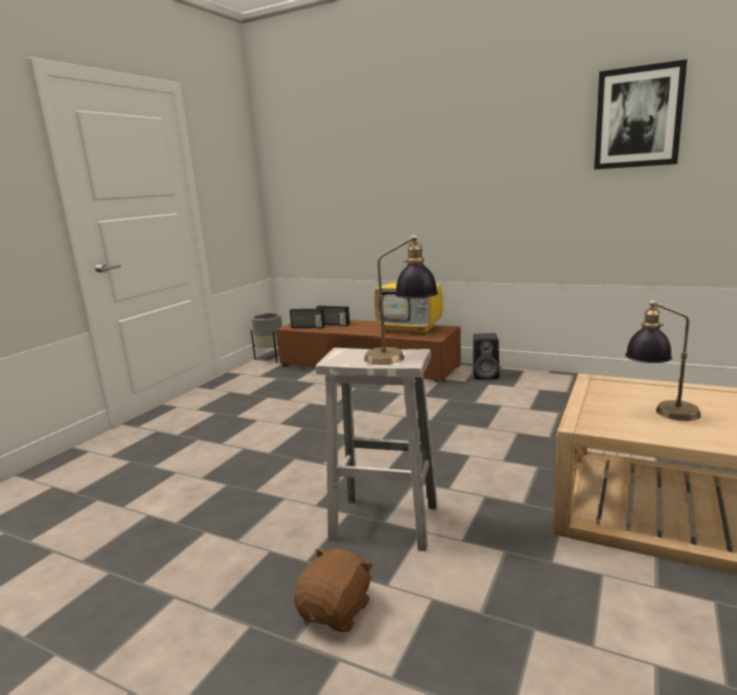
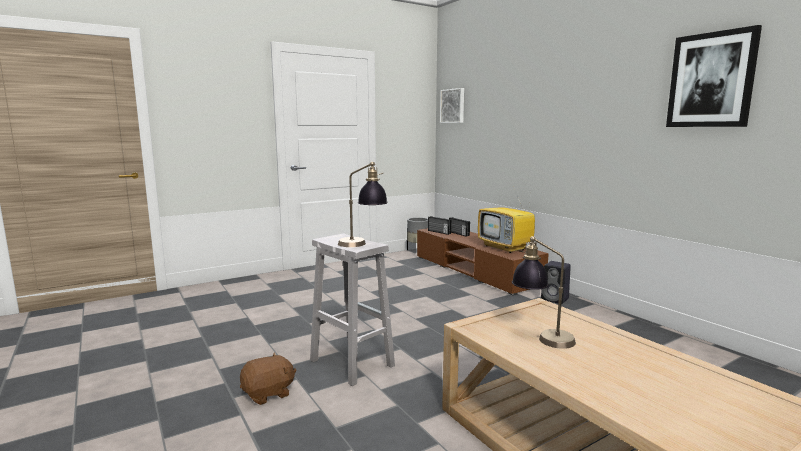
camera: 30 degrees right, 5 degrees down
(289, 160) = (453, 106): none -> picture

